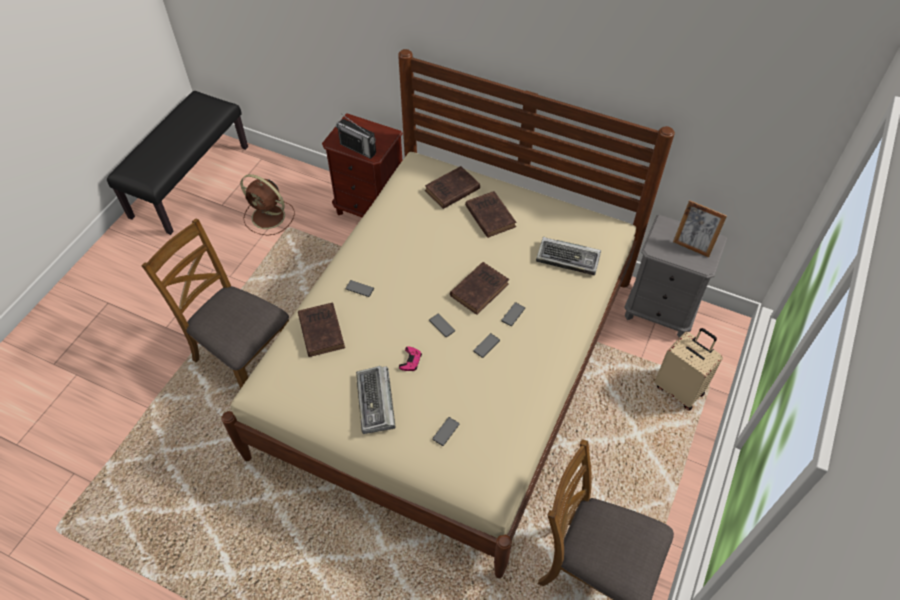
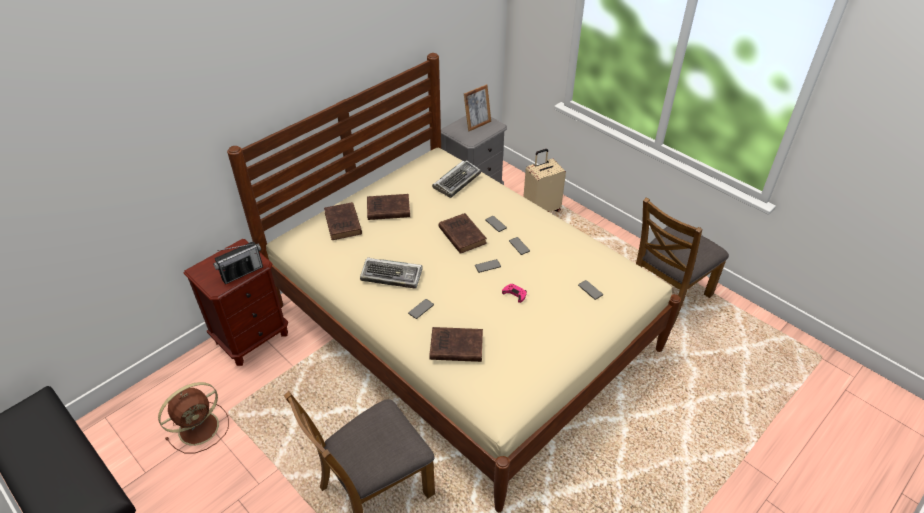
camera: 70 degrees left, 10 degrees down
(376, 403) = (548, 326): keyboard -> keyboard (392, 276)

